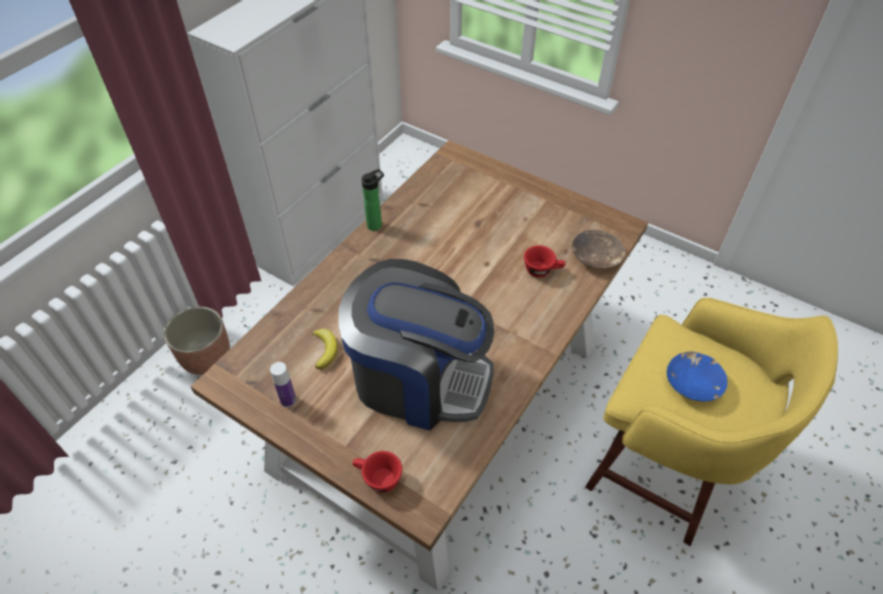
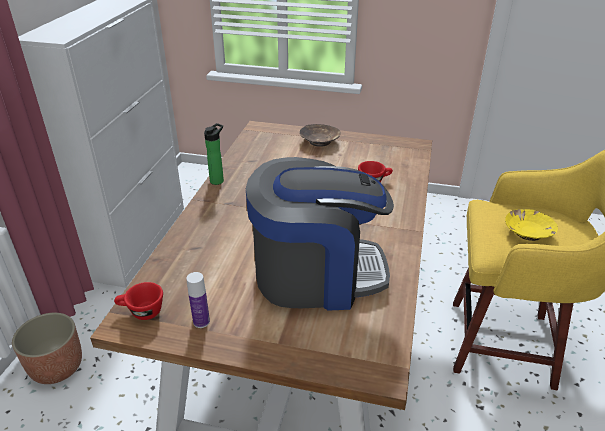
camera: 20 degrees left, 15 degrees down
(325, 349) = (218, 274): banana -> none
(377, 478) = (324, 360): red cup -> red cup (141, 312)
(596, 258) = (409, 166): brown bowl -> brown bowl (319, 141)
(693, 383) = (528, 232): blue bowl -> yellow bowl

